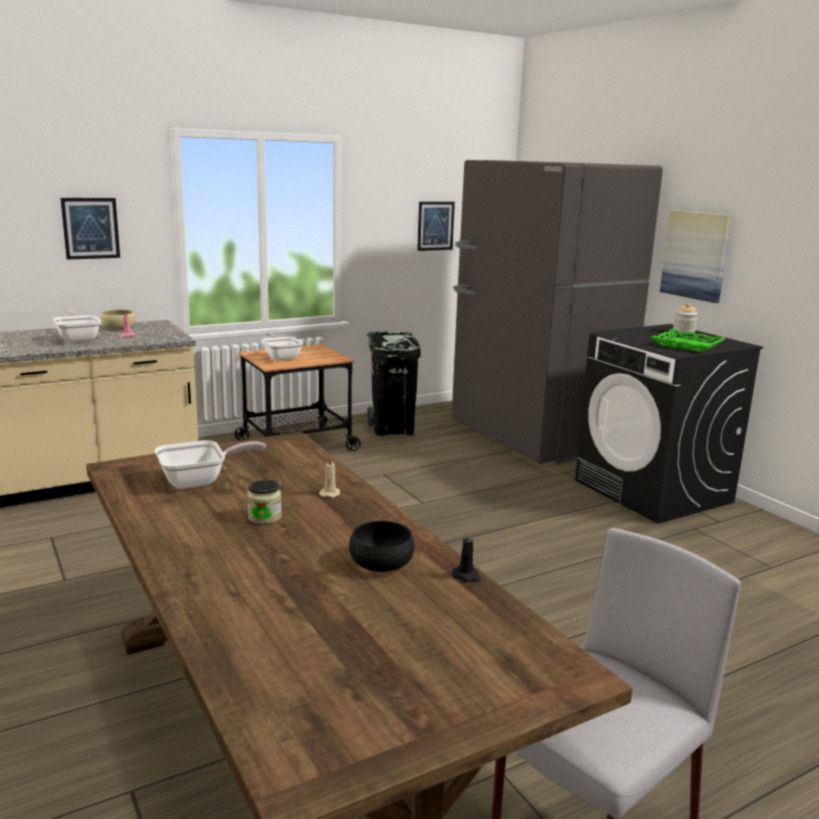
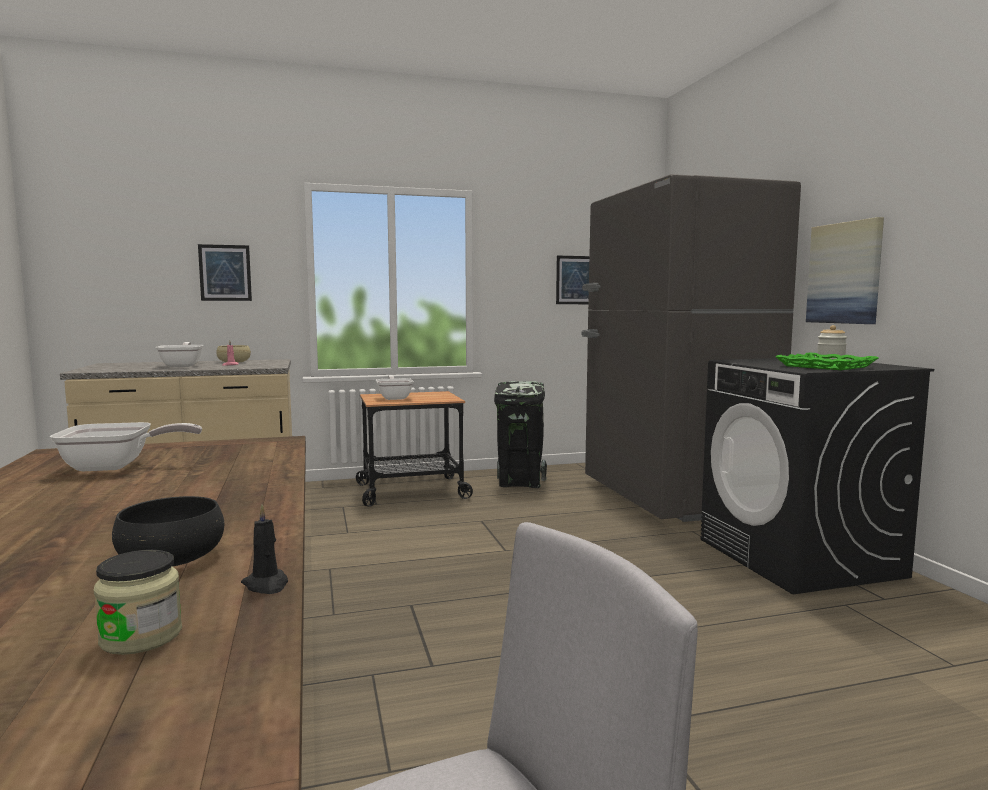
camera: 15 degrees right, 10 degrees down
(264, 517) = (120, 500): jar -> jar (141, 636)
(330, 493) = (240, 484): beige candle -> none

